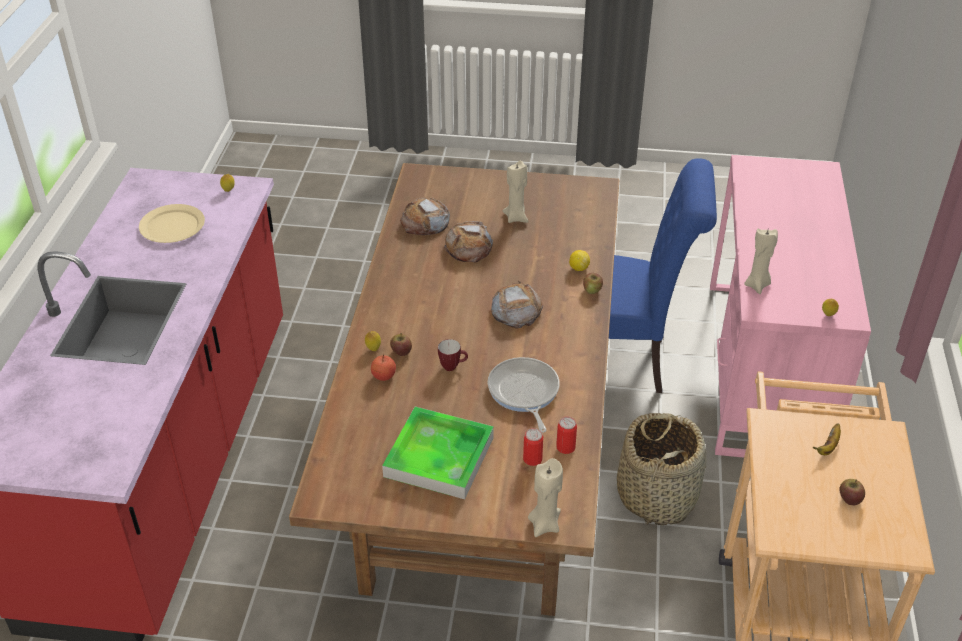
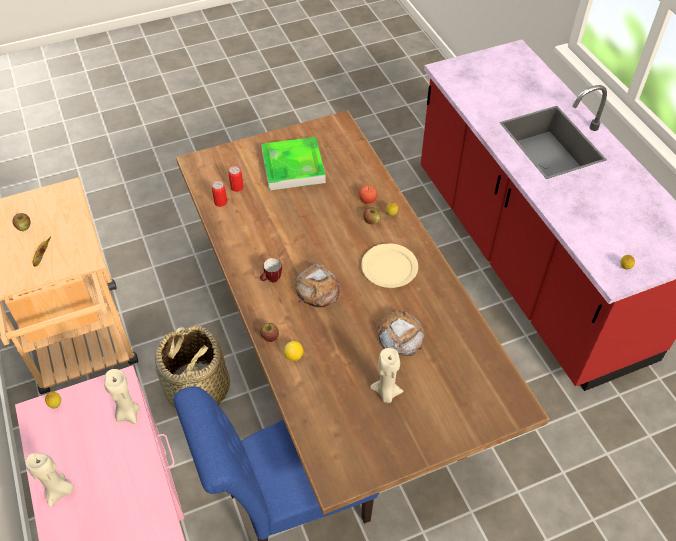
camera: 150 degrees right, 10 degrees up
(173, 226) = (616, 216): beige plate -> beige plate (389, 267)
(425, 222) = (458, 347): bread -> none
(453, 366) = (329, 225): mug -> mug (271, 280)
(524, 392) = (269, 226): frying pan -> none
(544, 524) = (209, 156): beige candle -> beige candle (59, 491)

